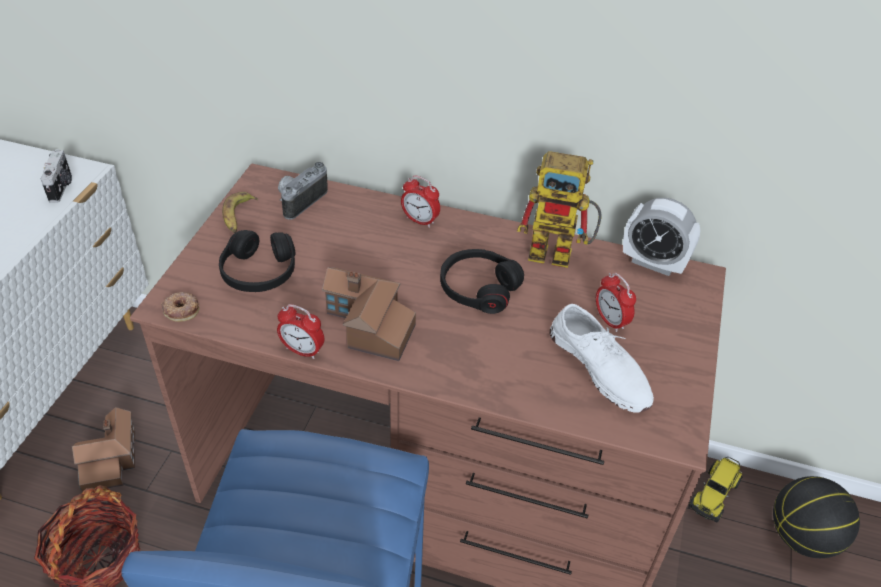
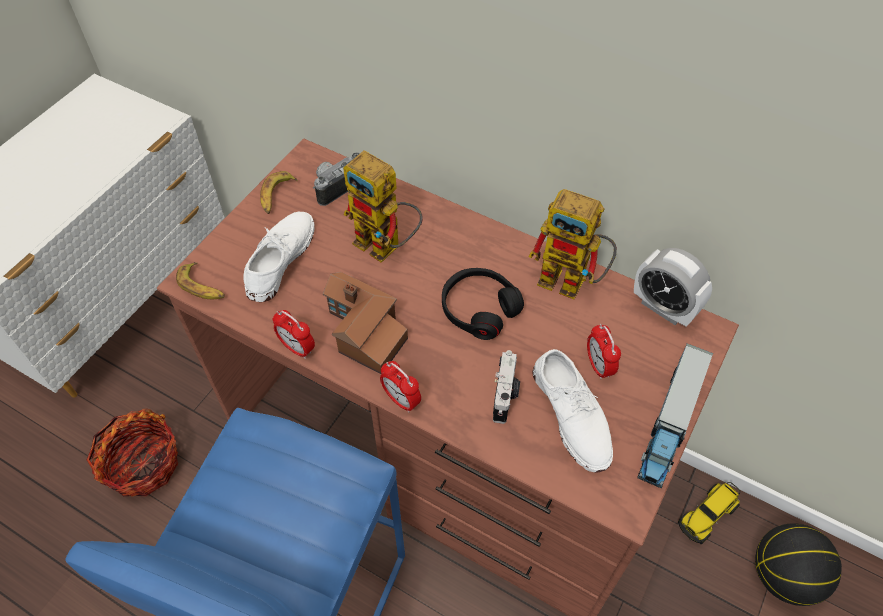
camera: 15 degrees right, 10 degrees up
(62, 187) = (140, 134): camera -> camera (505, 396)
(110, 460) = (170, 377): toy house -> none
(181, 309) = (202, 287): donut -> banana
(259, 272) = (280, 258): black headphones -> white shoe
(367, 247) = (386, 246): none -> toy robot
(420, 220) = (444, 224): alarm clock -> alarm clock (401, 400)
(694, 359) = (670, 423): none -> toy truck

